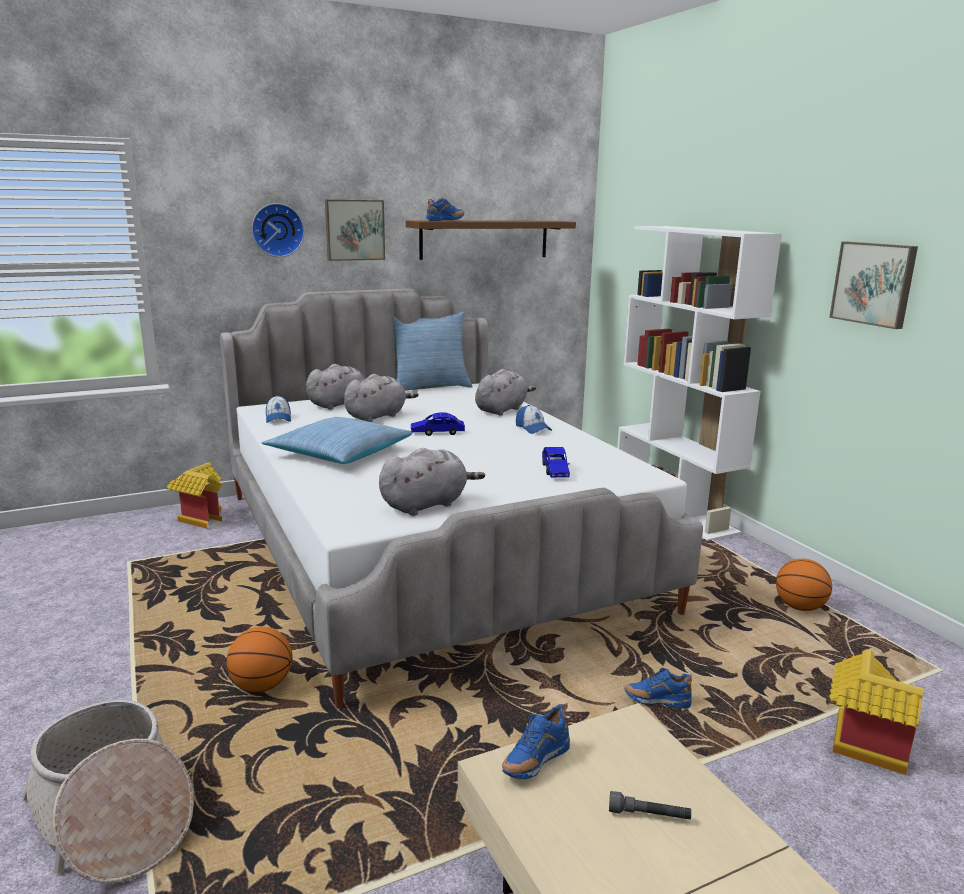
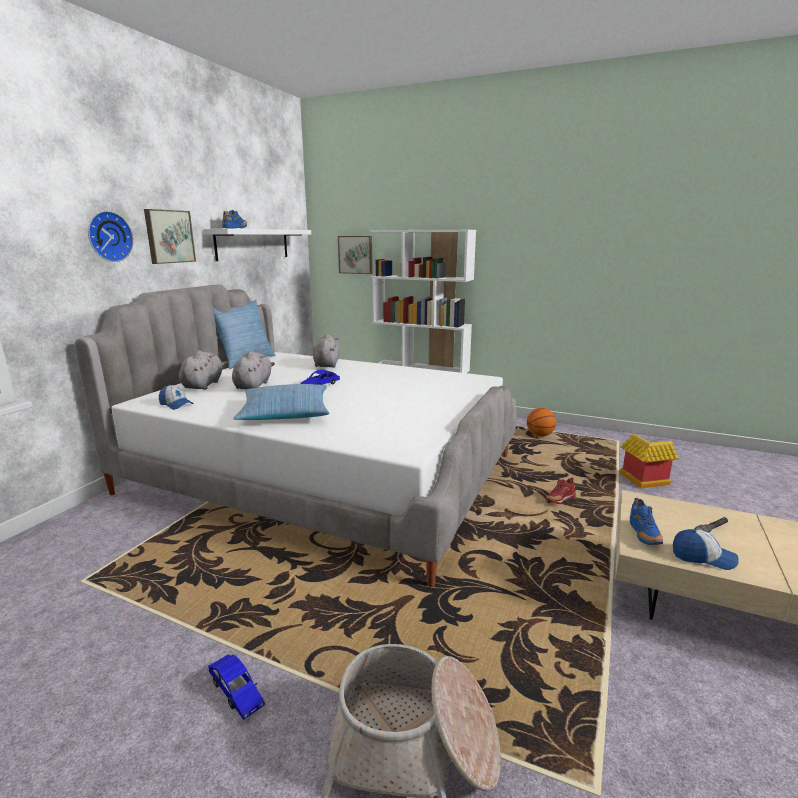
camera: 40 degrees left, 0 degrees up
(200, 518) = (97, 521): toy house -> none
(262, 685) = (362, 602): basketball -> none
(427, 504) = (416, 424): grey plush toy -> none
(484, 239) = (253, 244): brown shelf -> white shelf
(533, 428) = (370, 370): cap -> cap (702, 557)
(555, 470) = (435, 387): blue toy car -> blue toy car (236, 692)
(656, 701) = (559, 500): blue shoe -> red shoe
(874, 283) = (539, 254): picture -> picture (356, 254)

